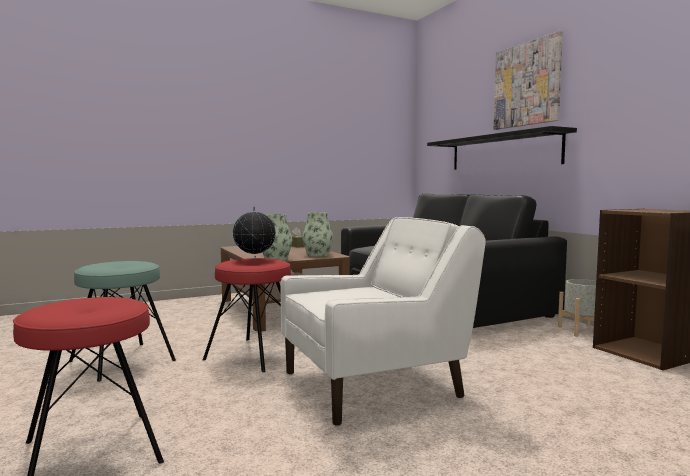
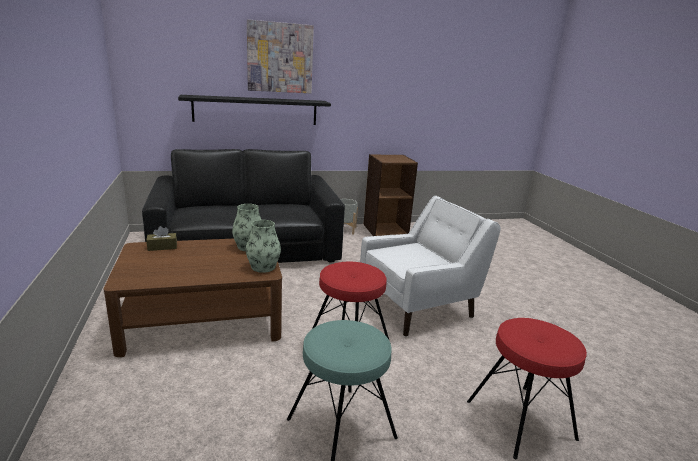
camera: 80 degrees left, 15 degrees up
(254, 259) = (339, 271): globe -> none
(375, 384) = (418, 306): white armchair -> white armchair turned 75 degrees clockwise

